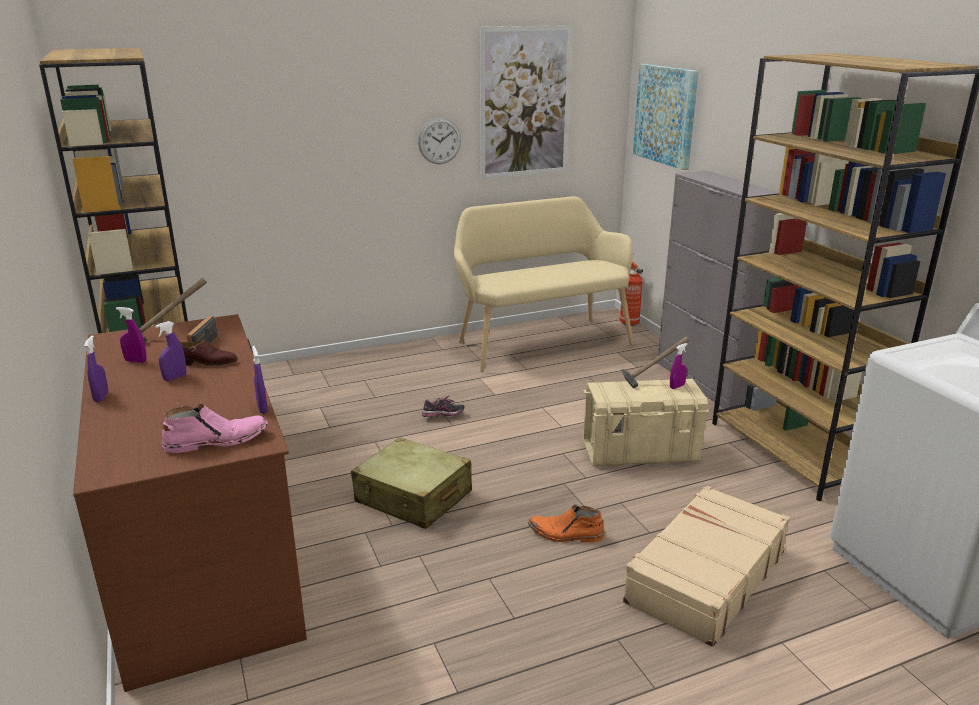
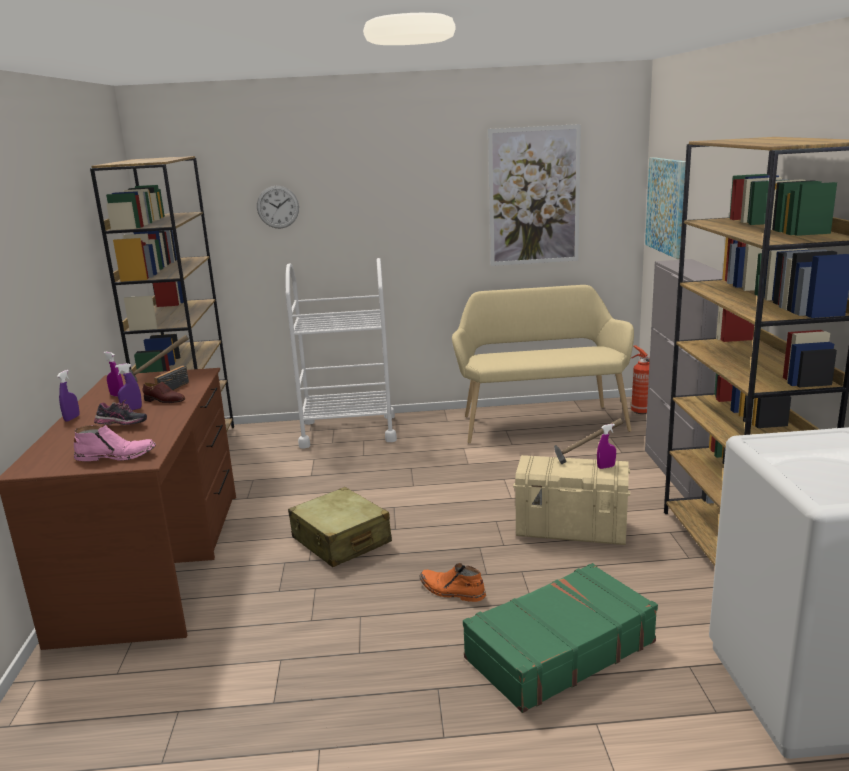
camera: 20 degrees right, 5 degrees down
(262, 409) = (169, 437): purple spray bottle -> none
(340, 371) = (348, 431): none -> white cart
(439, 141) = (450, 231): wall clock -> wall clock (278, 207)
(443, 417) = (410, 477): shoe -> shoe (122, 426)
(704, 576) = (558, 650): beige suitcase -> green suitcase

